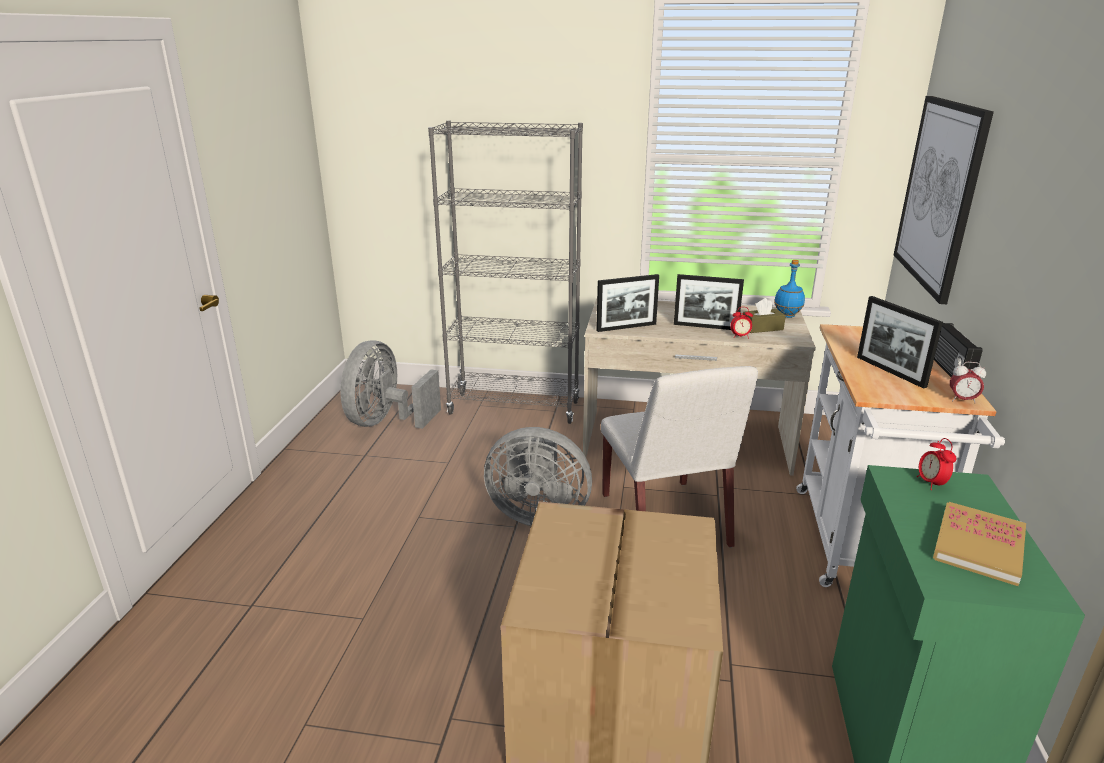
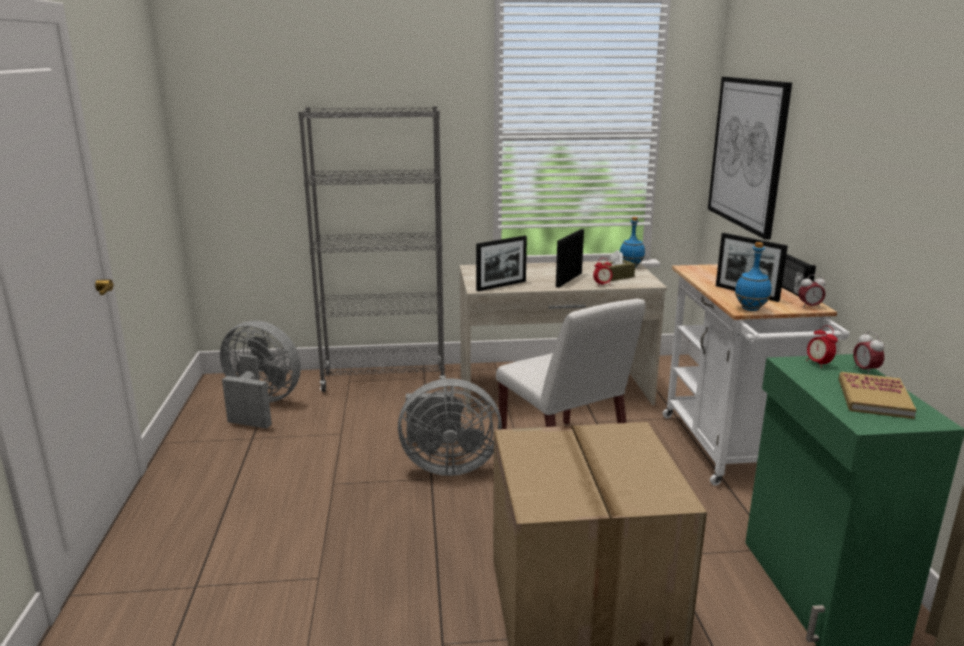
camera: 15 degrees left, 5 degrees down
(386, 421) = (260, 406): grey fan -> grey fan turned 105 degrees clockwise
(705, 327) = (569, 280): picture frame -> picture frame turned 120 degrees clockwise
(882, 394) = (750, 309): none -> blue bottle
(989, 502) = (865, 371): none -> alarm clock

